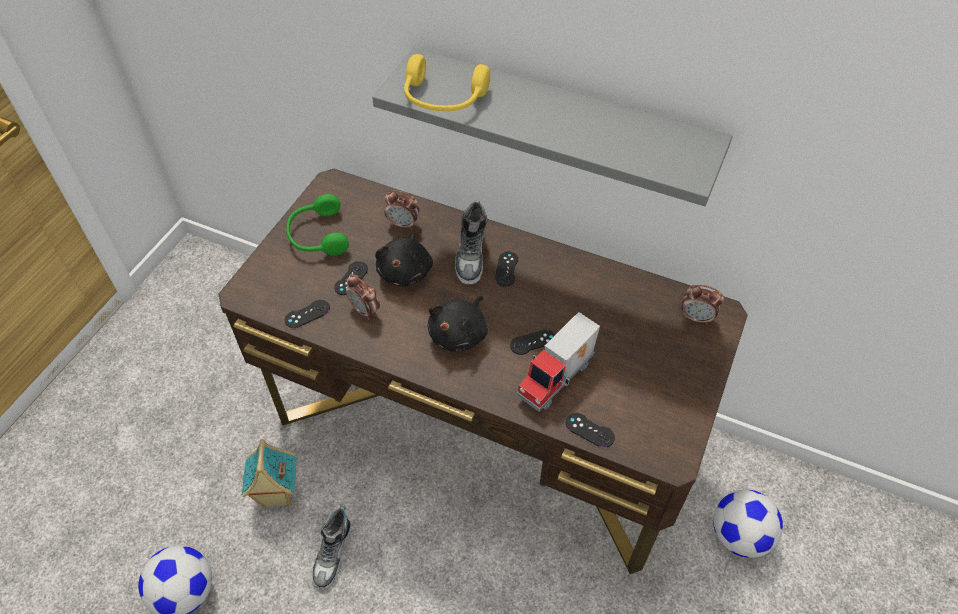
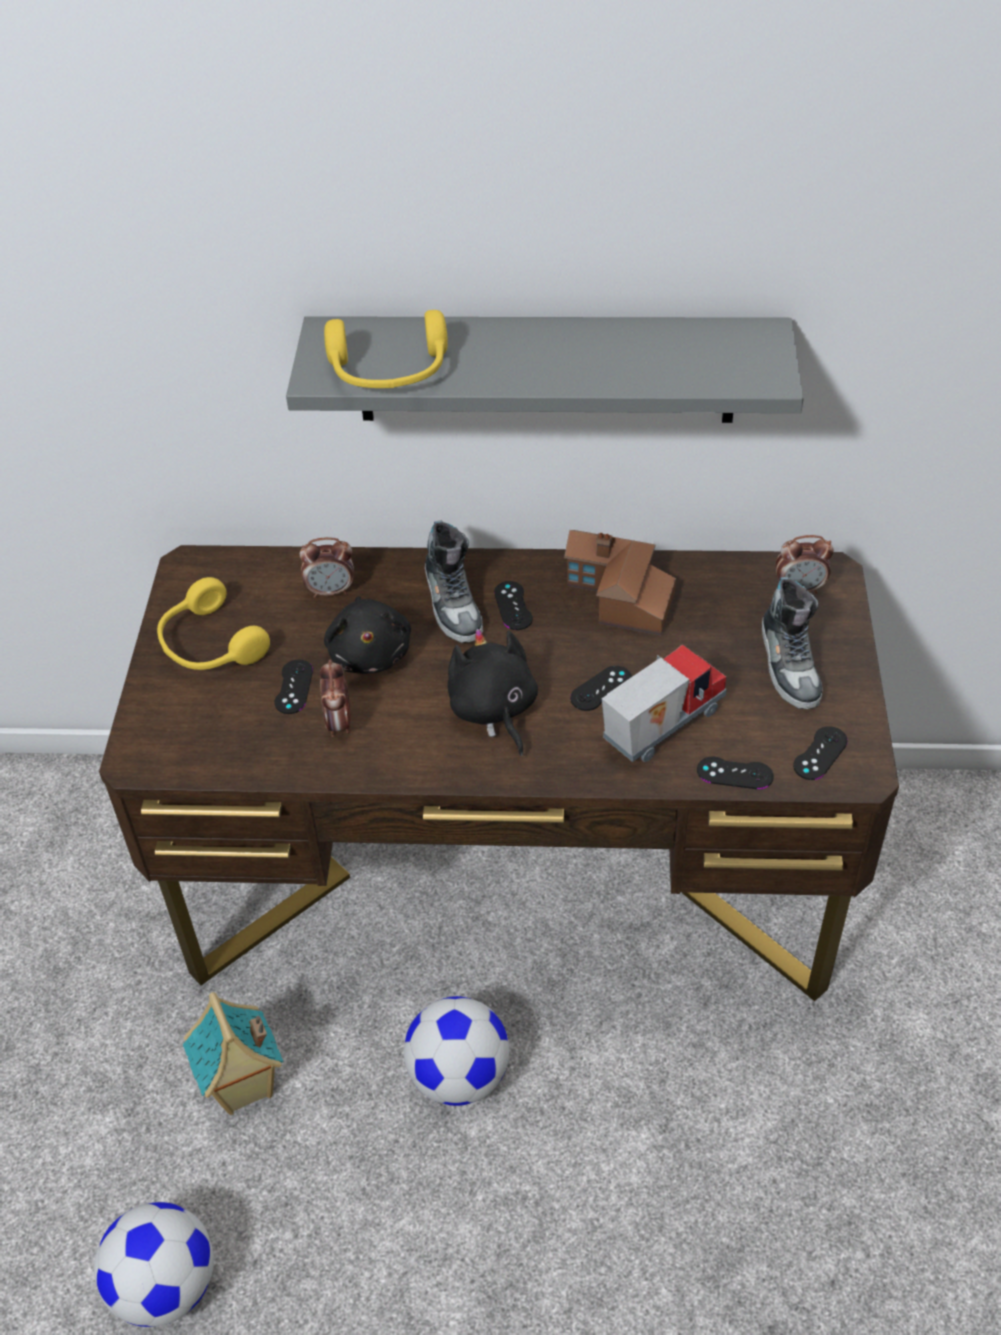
camera: 20 degrees left, 5 degrees down
(307, 314) = (255, 755): black game controller -> black game controller (820, 753)
(317, 236) = (209, 645): green headphones -> yellow headphones
(333, 554) = (374, 1138): shoe -> shoe (790, 664)
(365, 310) = (339, 723): alarm clock -> alarm clock turned 60 degrees clockwise
(460, 334) = (493, 710): black plush toy -> black plush toy turned 150 degrees clockwise
(558, 380) = (660, 725): toy truck -> toy truck turned 150 degrees counterclockwise
(575, 285) = (618, 597): none -> toy house
(739, 536) = (934, 896): football -> football (459, 1075)

